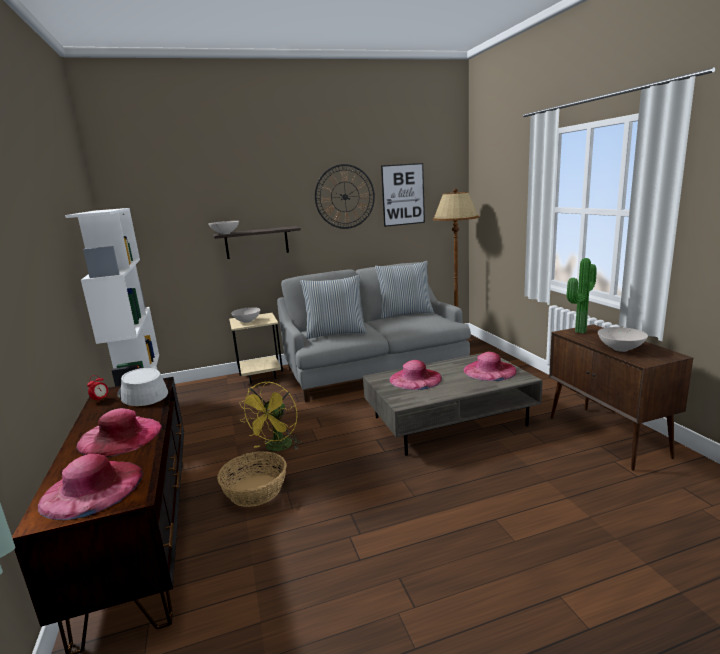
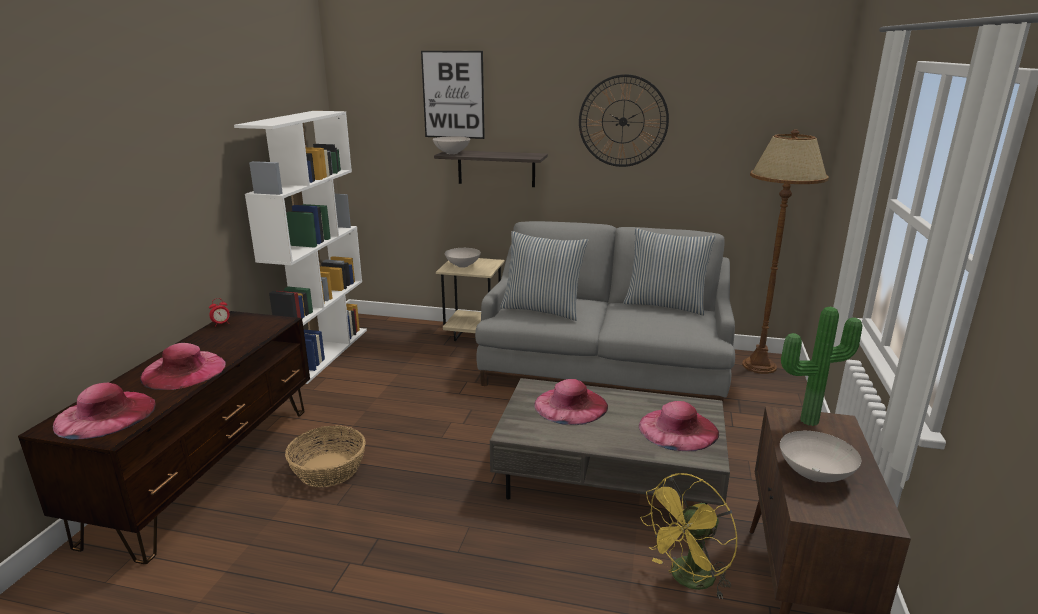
camera: 30 degrees right, 5 degrees up
(142, 394) = (254, 330): grey hat -> none
(277, 448) = (395, 431): yellow fan -> yellow fan (687, 580)
(403, 195) = (716, 127): picture -> picture (453, 95)

